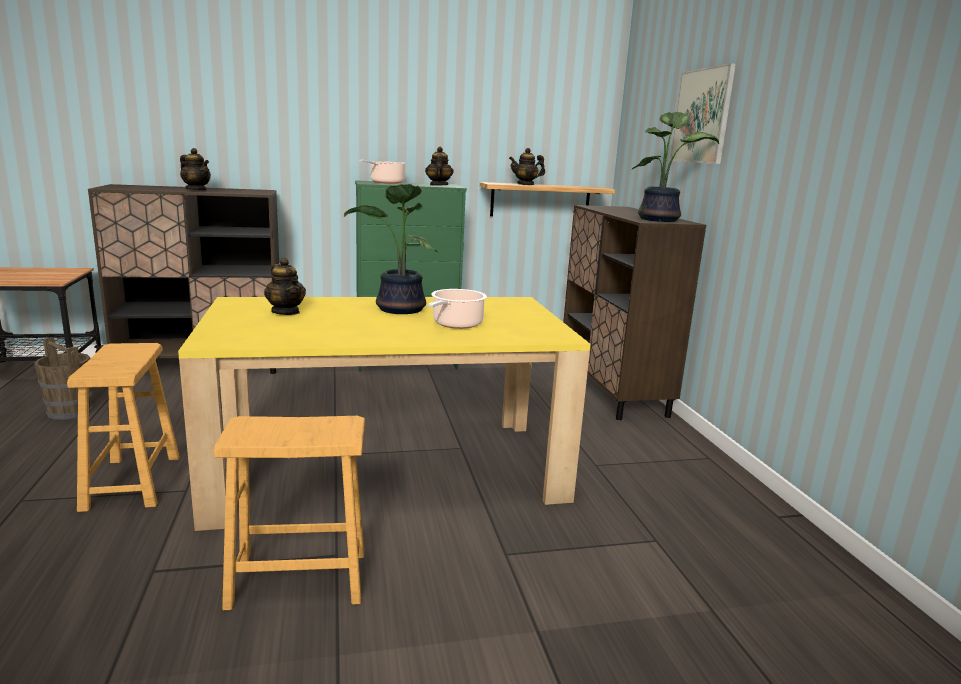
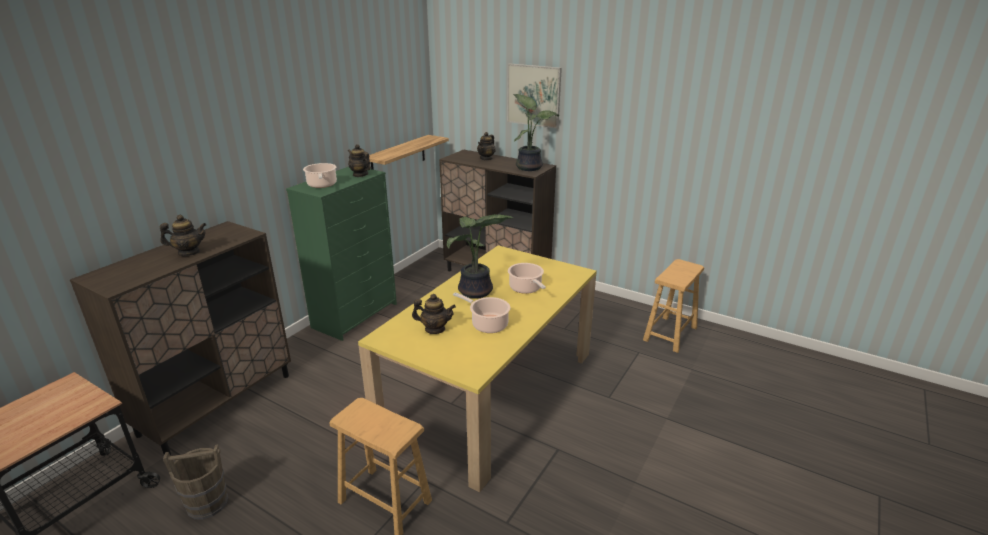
camera: 45 degrees left, 10 degrees up
(298, 579) = (566, 470): brown stool -> brown stool (670, 334)
(334, 326) = (487, 324): none -> cooking pot
(525, 184) = (397, 150): teapot -> teapot (486, 158)

